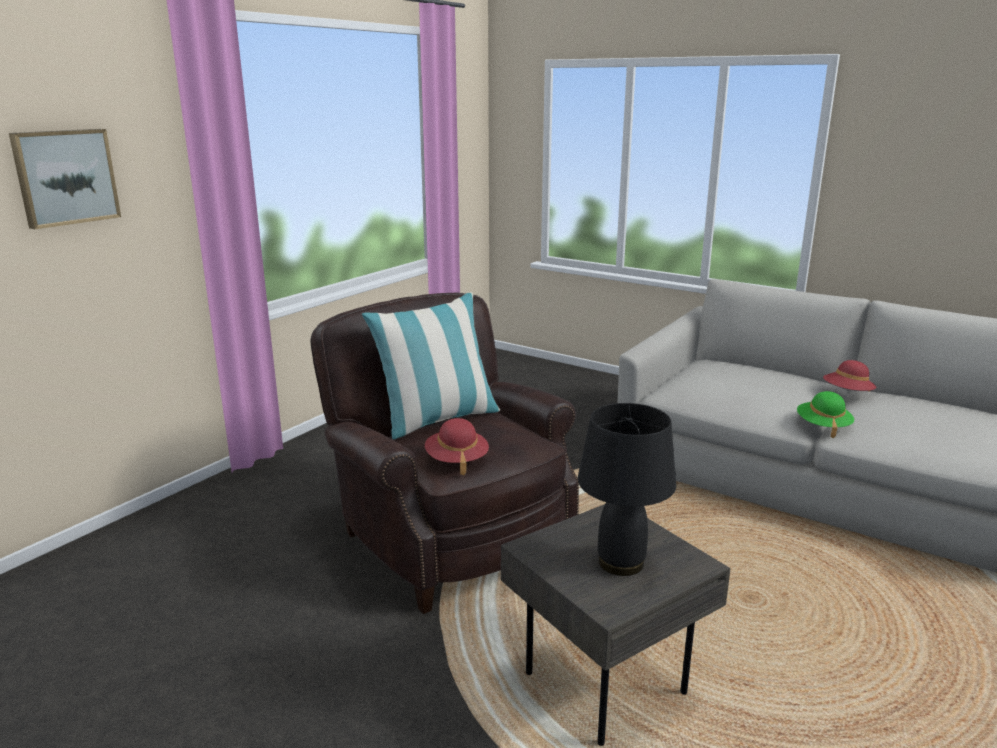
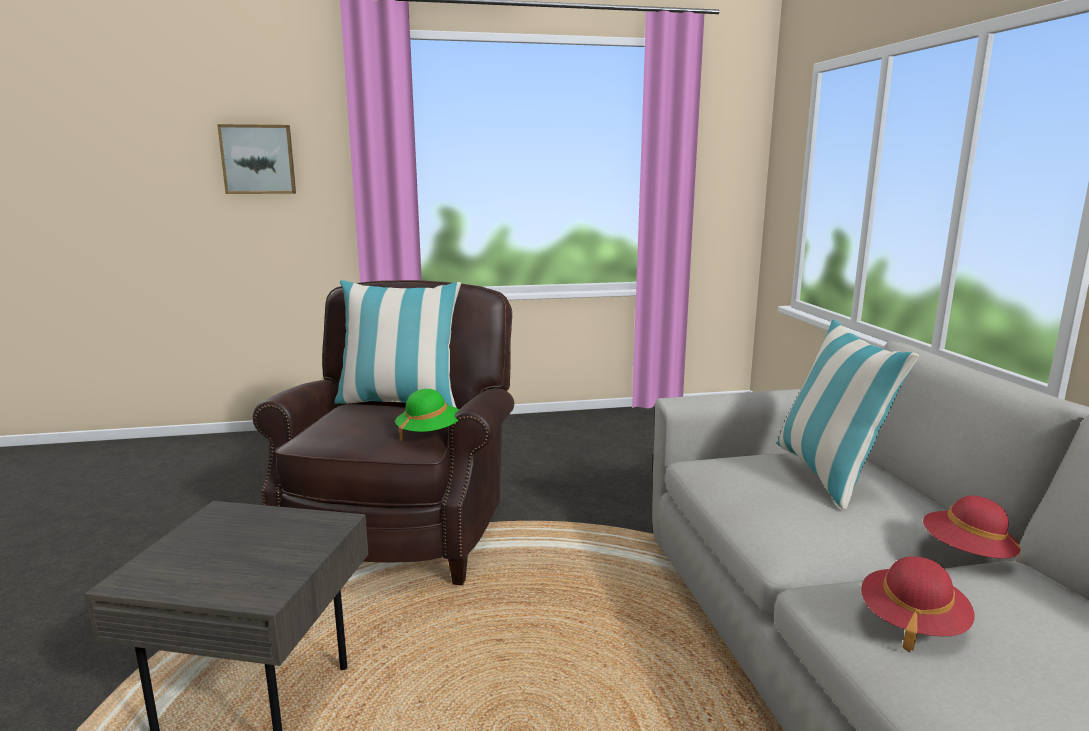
camera: 45 degrees right, 5 degrees down
(456, 460) = (331, 432): red hat -> red hat (912, 623)
(620, 562) = (228, 556): black table lamp -> none
(735, 375) = (828, 473): none -> pillow
(822, 426) = (825, 572): green hat -> green hat (429, 433)

